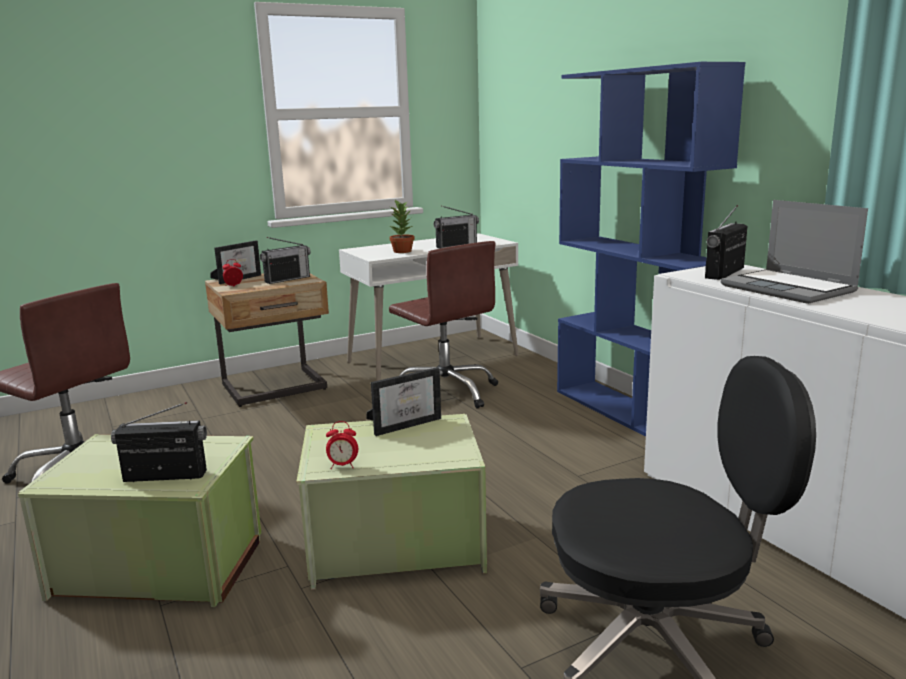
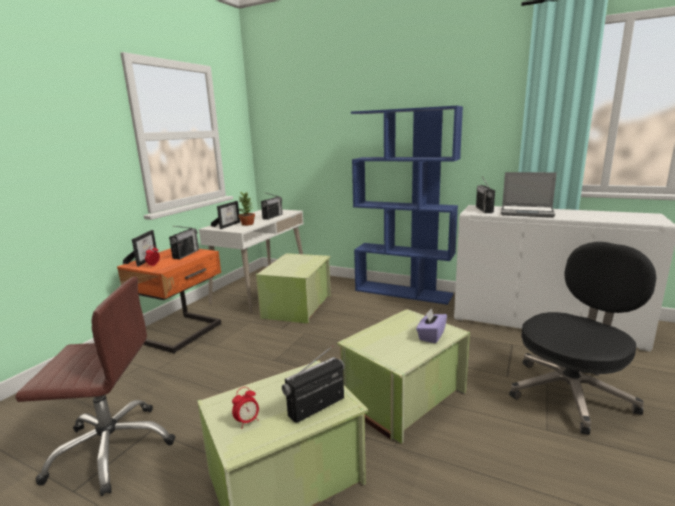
camera: 35 degrees left, 0 degrees up
(276, 388) = (182, 334): beige nightstand -> orange nightstand
(343, 466) = (407, 357): alarm clock -> alarm clock (247, 421)
(406, 424) = (390, 323): picture frame -> picture frame (228, 225)
(423, 453) = (431, 336): none -> purple tissue box
(446, 392) = (298, 306): brown office chair -> green storage box

